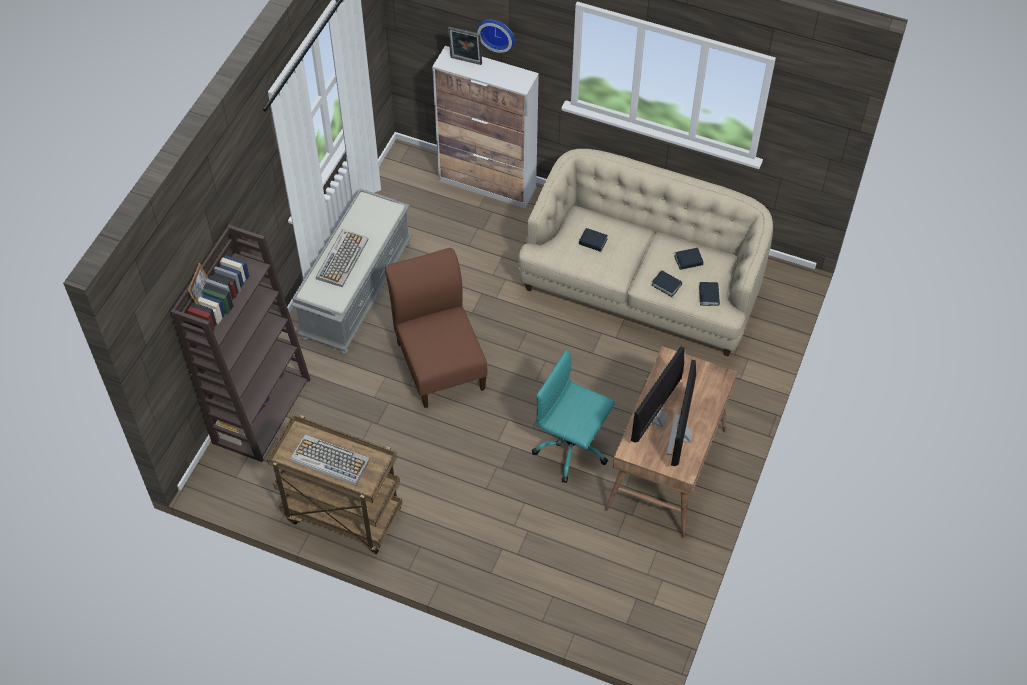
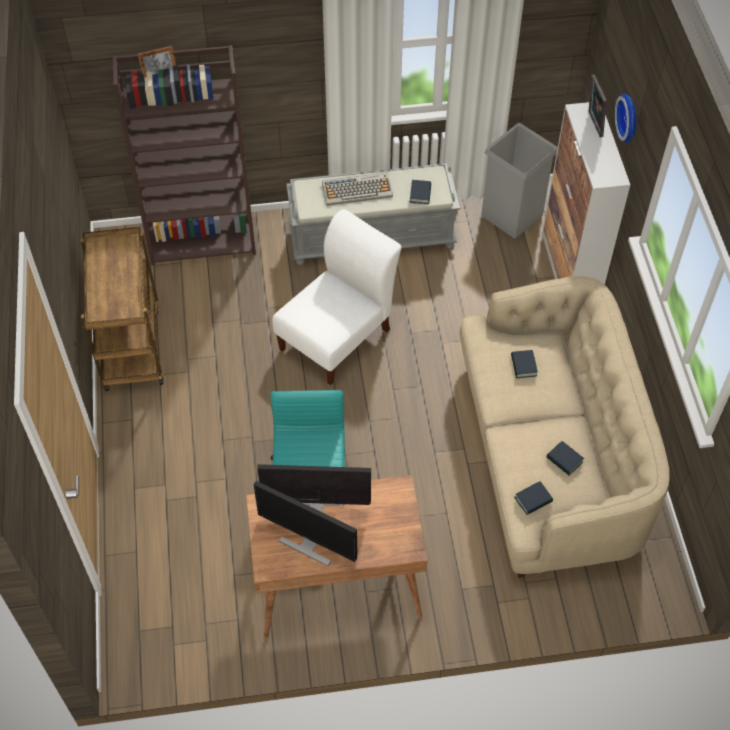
camera: 60 degrees right, 0 degrees up
(329, 460) = (112, 277): keyboard -> none
(405, 189) = (512, 215): none -> grey trash can
(440, 361) = (338, 336): brown chair -> white chair
(666, 285) = (517, 454): book -> book (420, 194)
(681, 435) = (308, 543): monitor -> monitor turned 135 degrees counterclockwise

